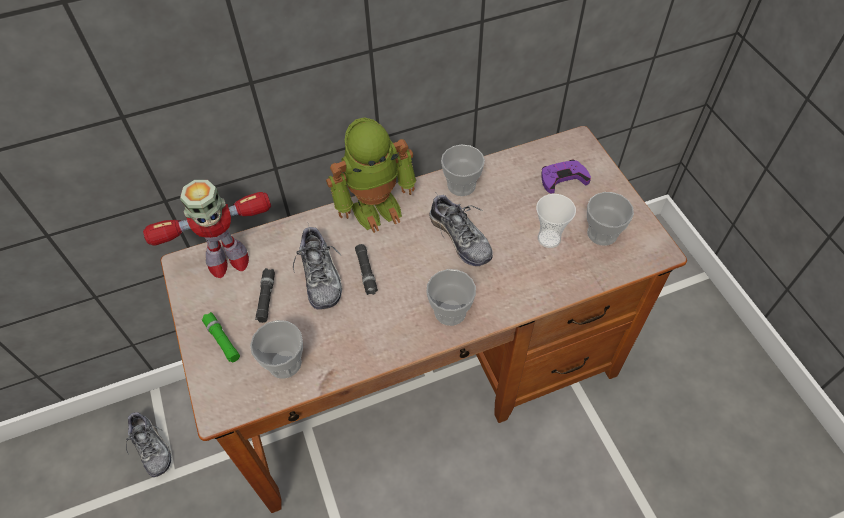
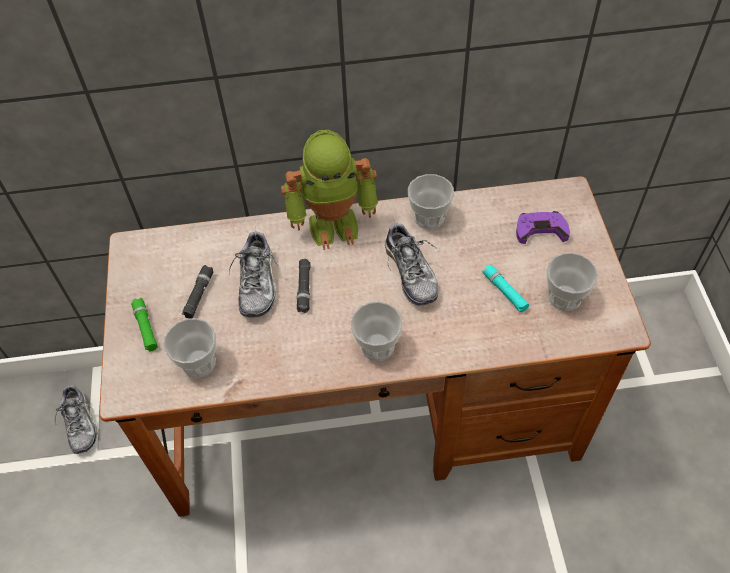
camera: 15 degrees right, 0 degrees up
(227, 261) = (171, 250): toy robot -> none
(549, 238) = (504, 291): cup -> turquoise flashlight

